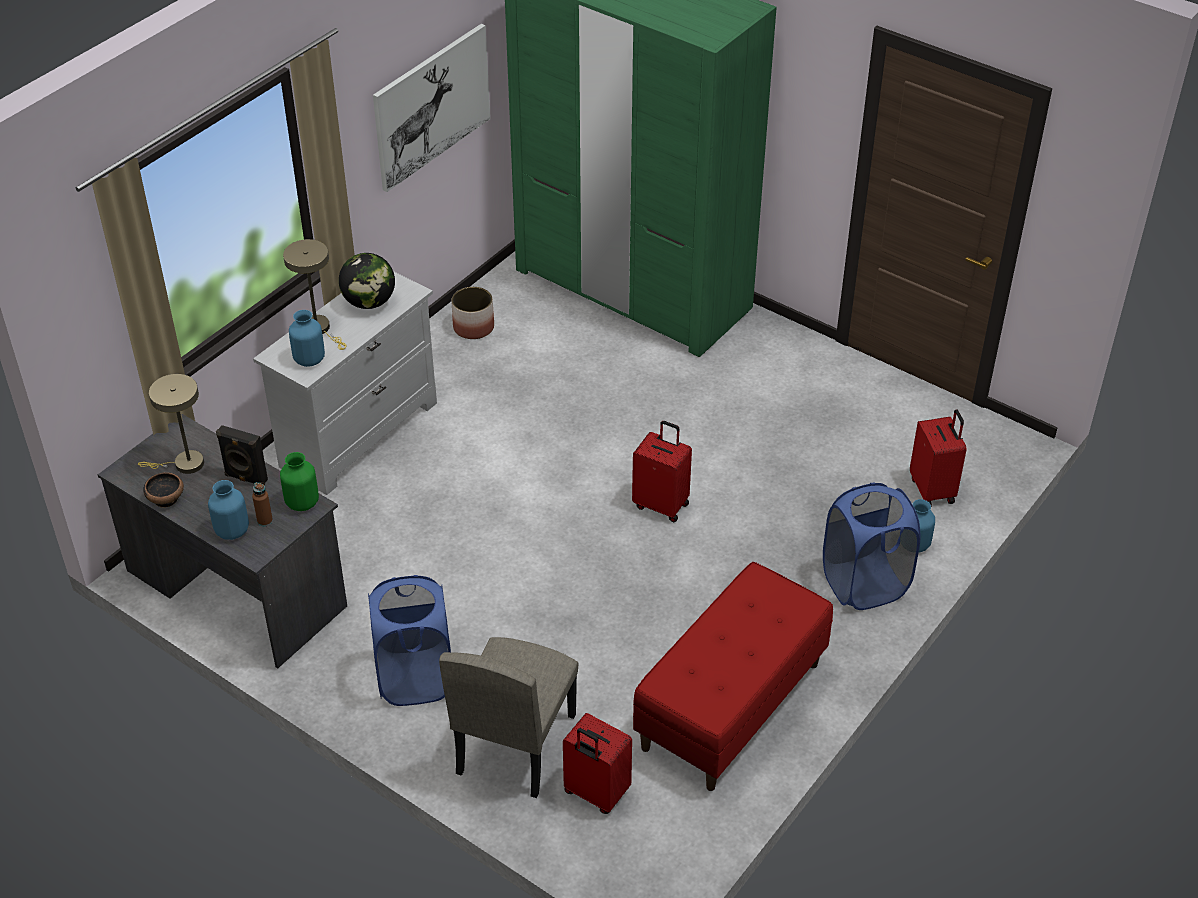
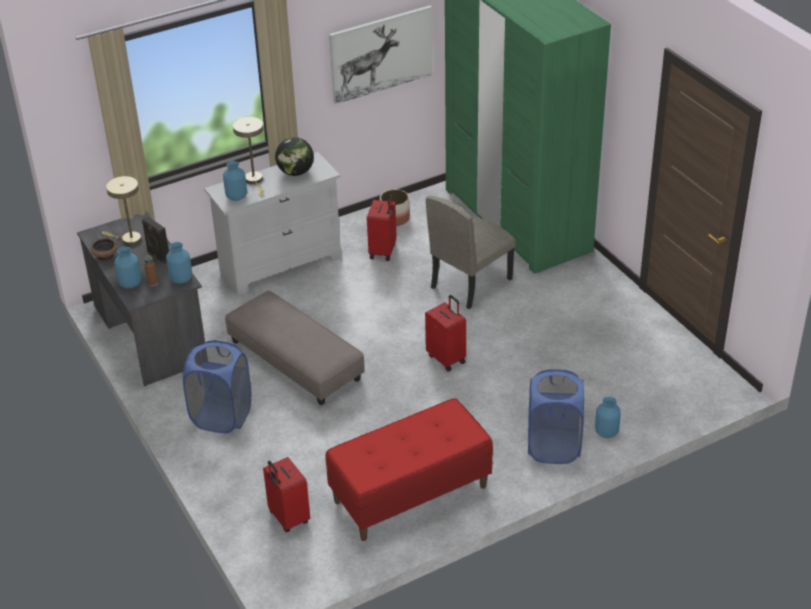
camera: 25 degrees right, 5 degrees down
(302, 502) = (181, 279): green vase -> blue vase
(465, 566) = (295, 360): none -> grey ottoman
(515, 743) = (257, 473): beige chair -> beige chair (470, 283)
(933, 490) = (644, 401): red suitcase -> red suitcase (383, 251)

